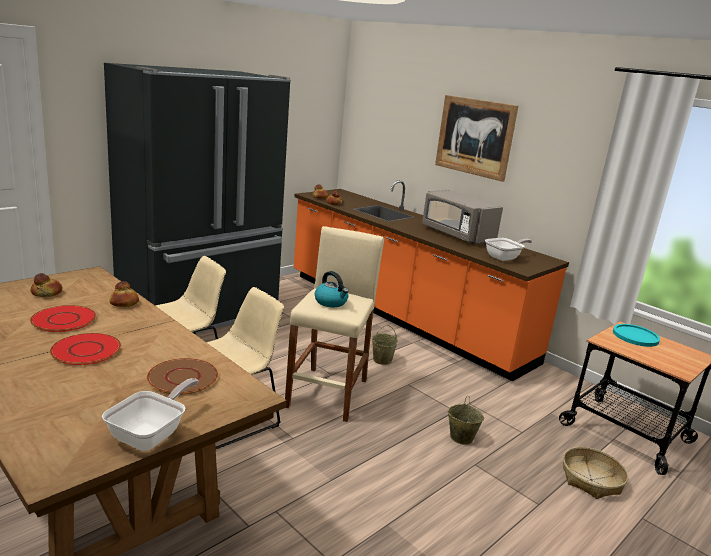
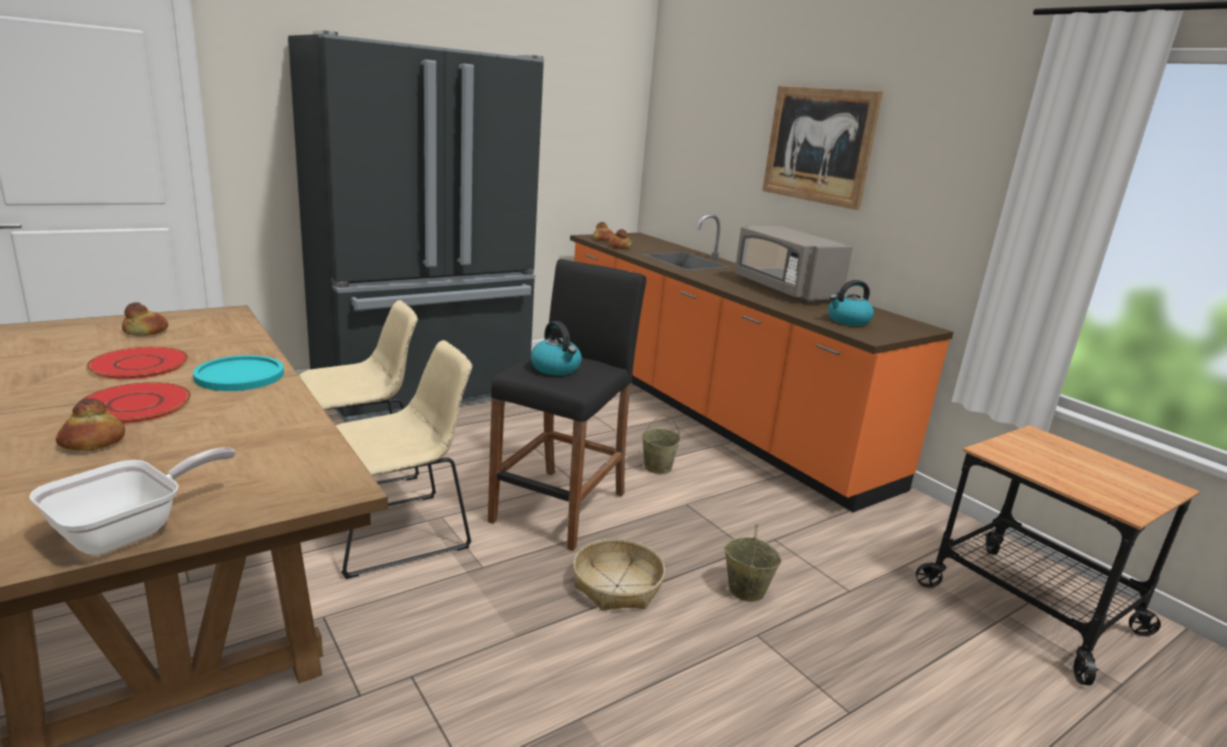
camera: 10 degrees right, 0 degrees up
(124, 303) = (241, 350): bread -> bread (92, 442)
(183, 377) = (248, 451): brown plate -> none
(328, 393) = (560, 507): beige stool -> black stool
(505, 258) = (848, 321): frying pan -> kettle
(591, 480) = (953, 681): basket -> basket (617, 586)
(635, 336) = (1052, 449): turquoise plate -> turquoise plate (239, 375)

